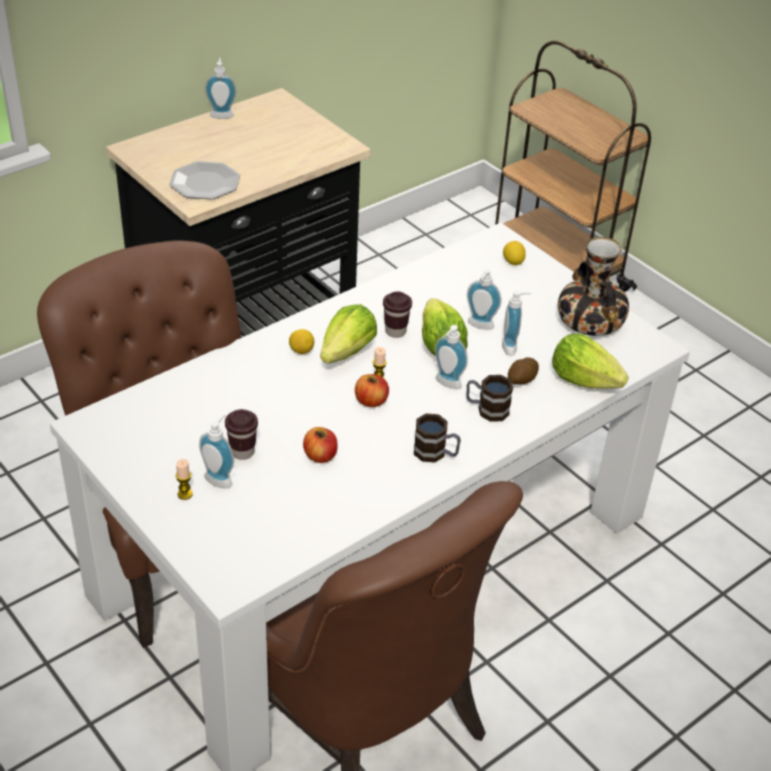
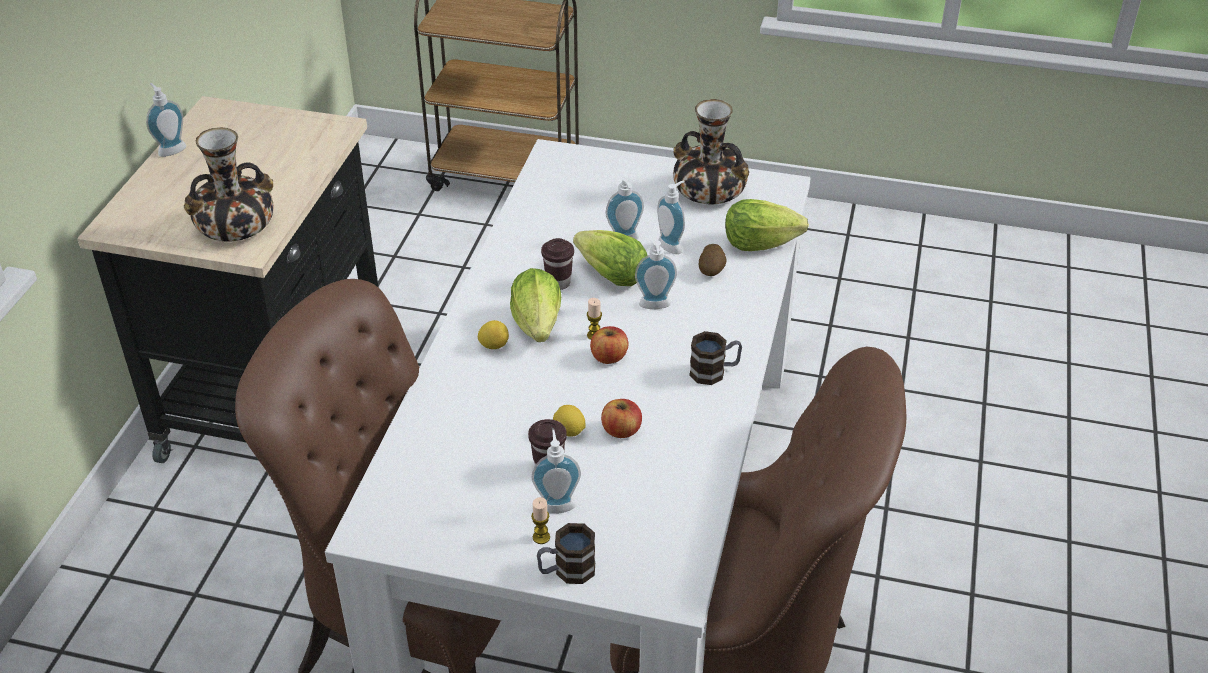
camera: 35 degrees left, 0 degrees up
(205, 183) = (237, 226): plate -> vase
(486, 409) = (712, 310): mug -> mug (566, 571)
(513, 262) = (589, 170): lemon -> lemon (569, 432)

